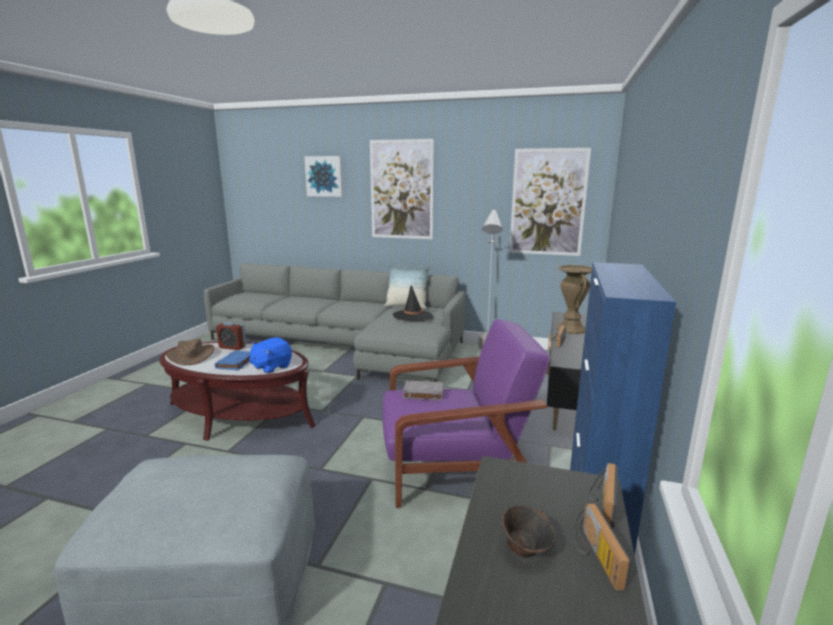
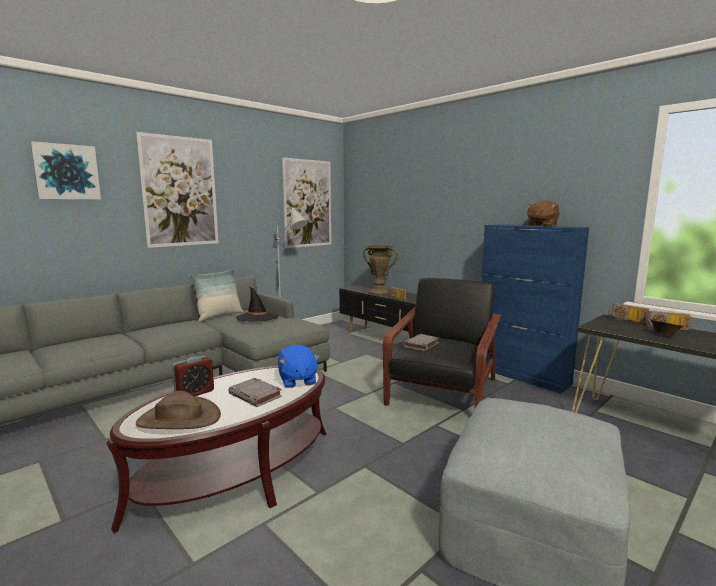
camera: 60 degrees left, 5 degrees down
(236, 363) = (256, 396): blue book -> grey book
(456, 465) = (442, 393): purple armchair -> black armchair
(628, 280) = (541, 226): none -> brown plush toy

